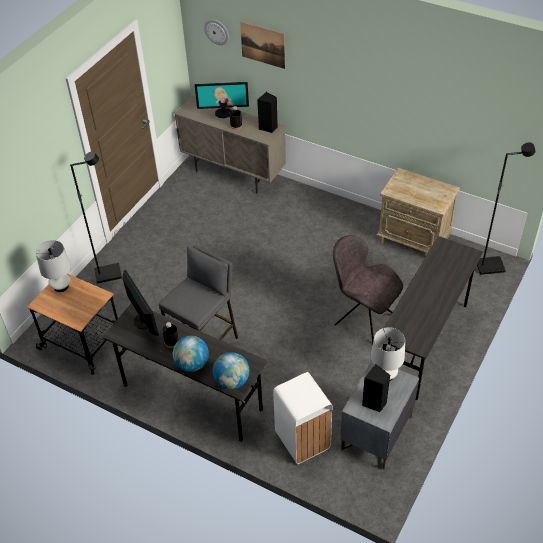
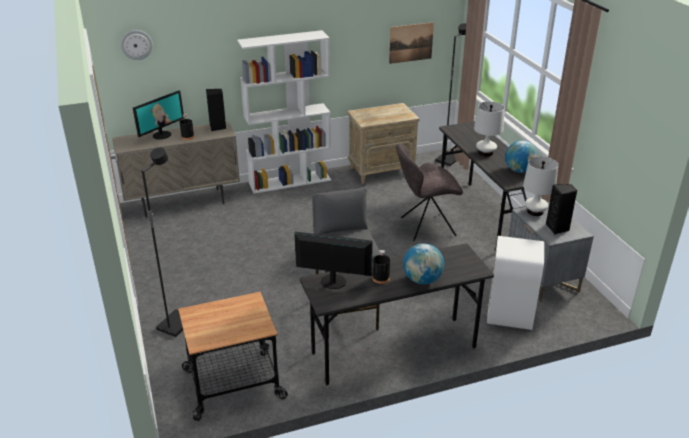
camera: 50 degrees left, 15 degrees down
(61, 286) = (199, 318): white table lamp -> white table lamp (485, 153)
(232, 381) = (468, 269): globe -> globe (519, 170)
(263, 45) = (194, 38): picture -> picture (411, 43)
(329, 202) = (290, 181): none -> white bookcase

